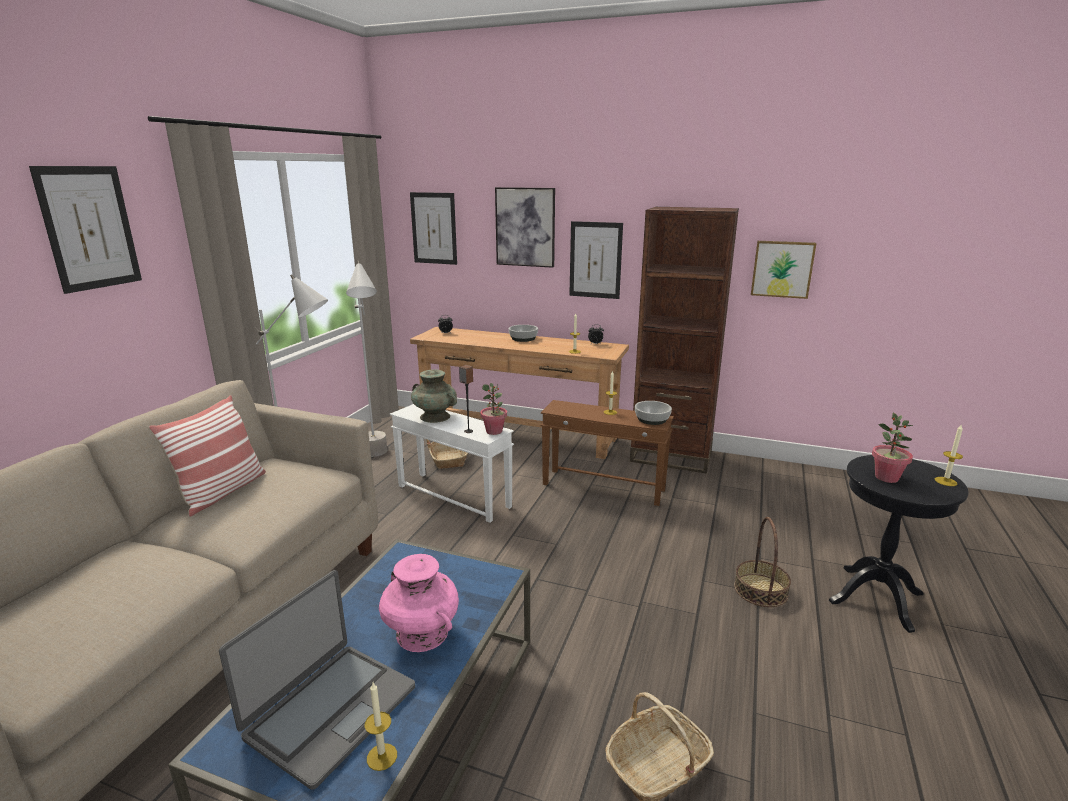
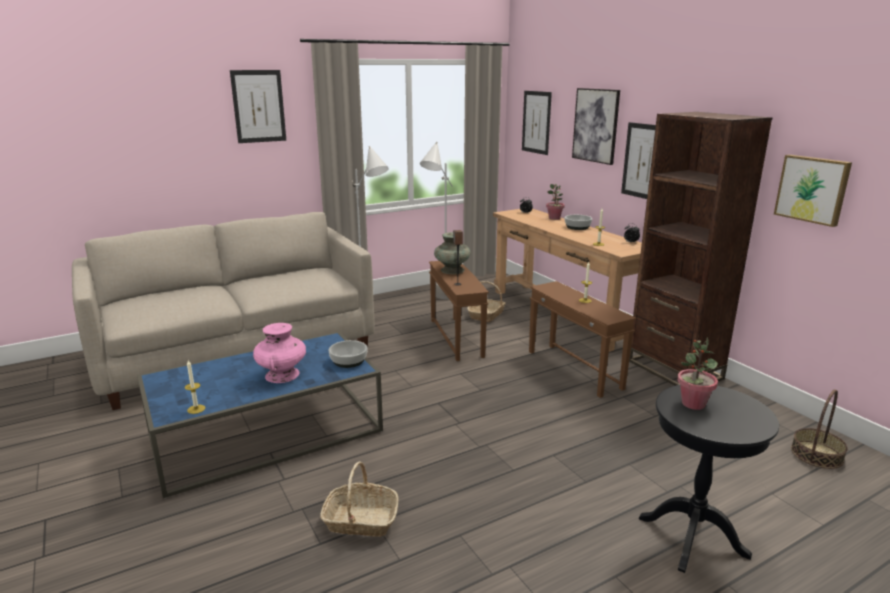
camera: 40 degrees right, 0 degrees up
(222, 492) = (278, 276): pillow -> none
(330, 711) = (204, 385): laptop -> none
(454, 496) = (457, 338): white side table -> brown side table
(494, 431) = (474, 289): potted plant -> potted plant (554, 218)
(652, 419) = (610, 314): bowl -> bowl (348, 361)
(760, 590) = (589, 481): basket -> basket (816, 454)
(945, 481) = (752, 428): candle -> none

